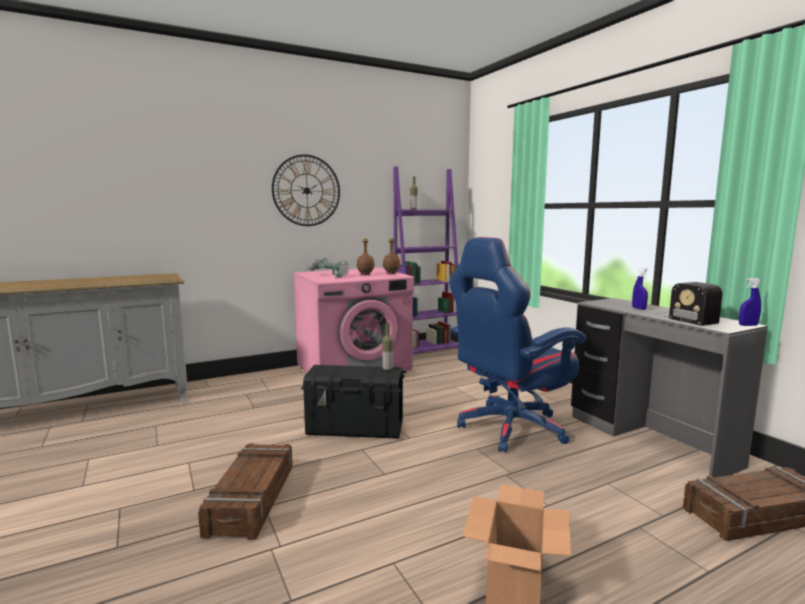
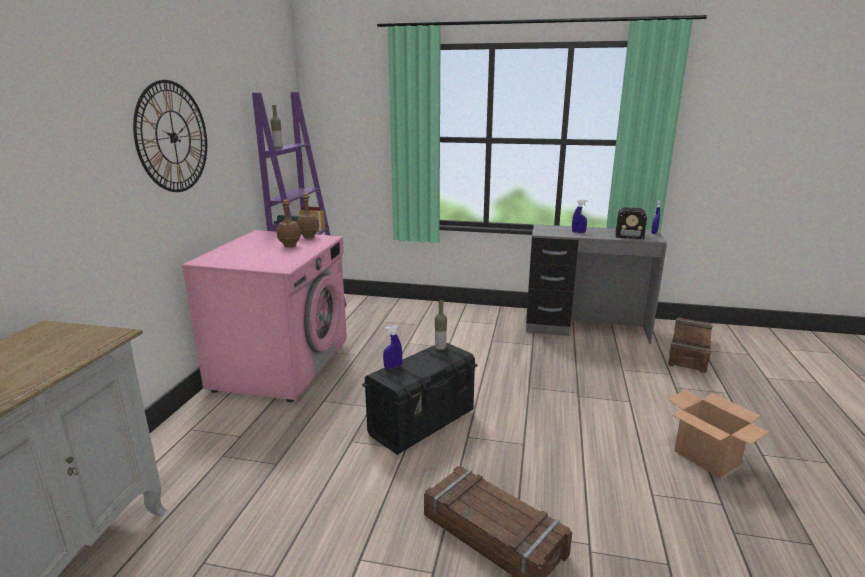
camera: 50 degrees left, 10 degrees up
(327, 276) = (256, 259): power drill -> none
(335, 366) = (393, 367): none -> blue spray bottle
(511, 427) = (513, 359): blue office chair -> none

